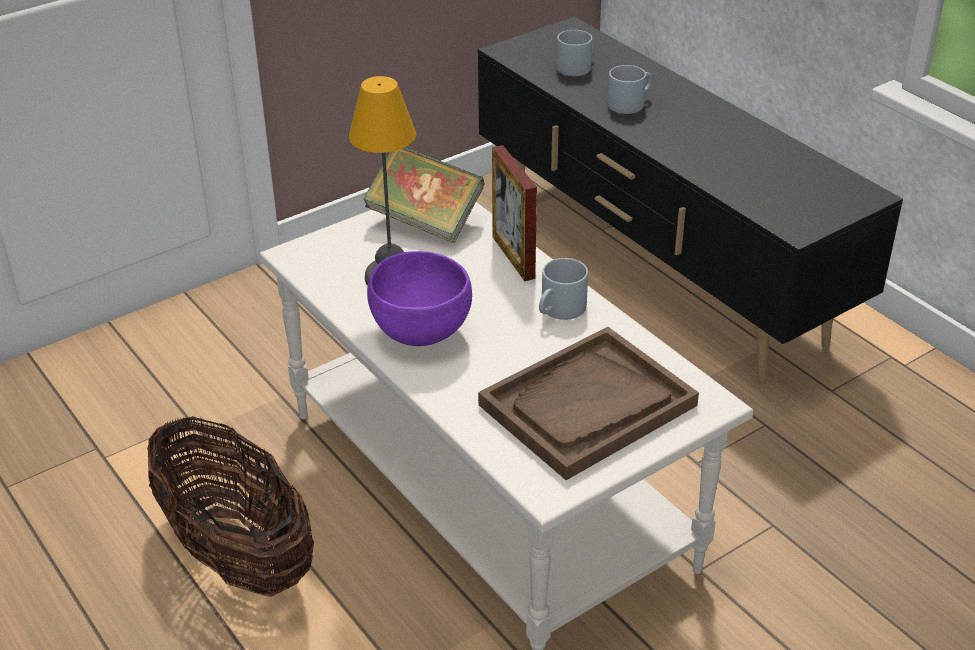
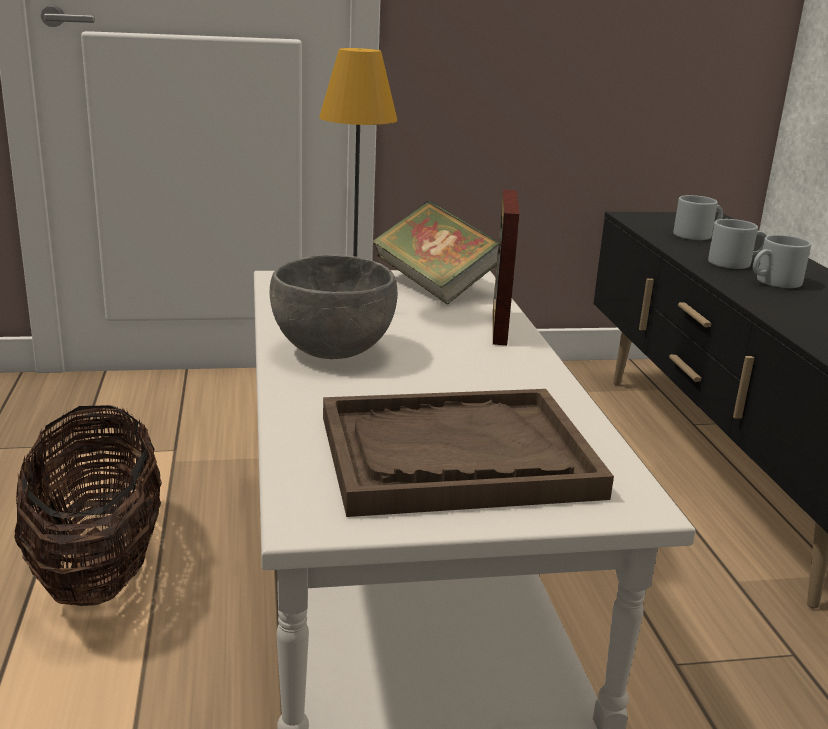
camera: 25 degrees right, 15 degrees down
(420, 333) = (332, 351): purple bowl -> grey bowl
(559, 310) = (509, 373): grey mug -> grey mug (773, 282)

